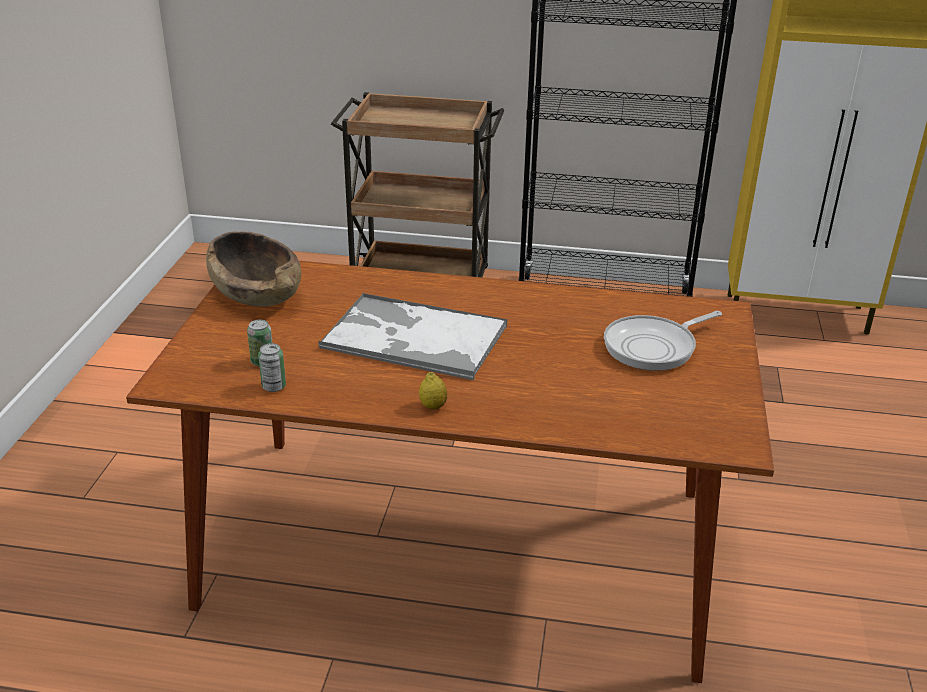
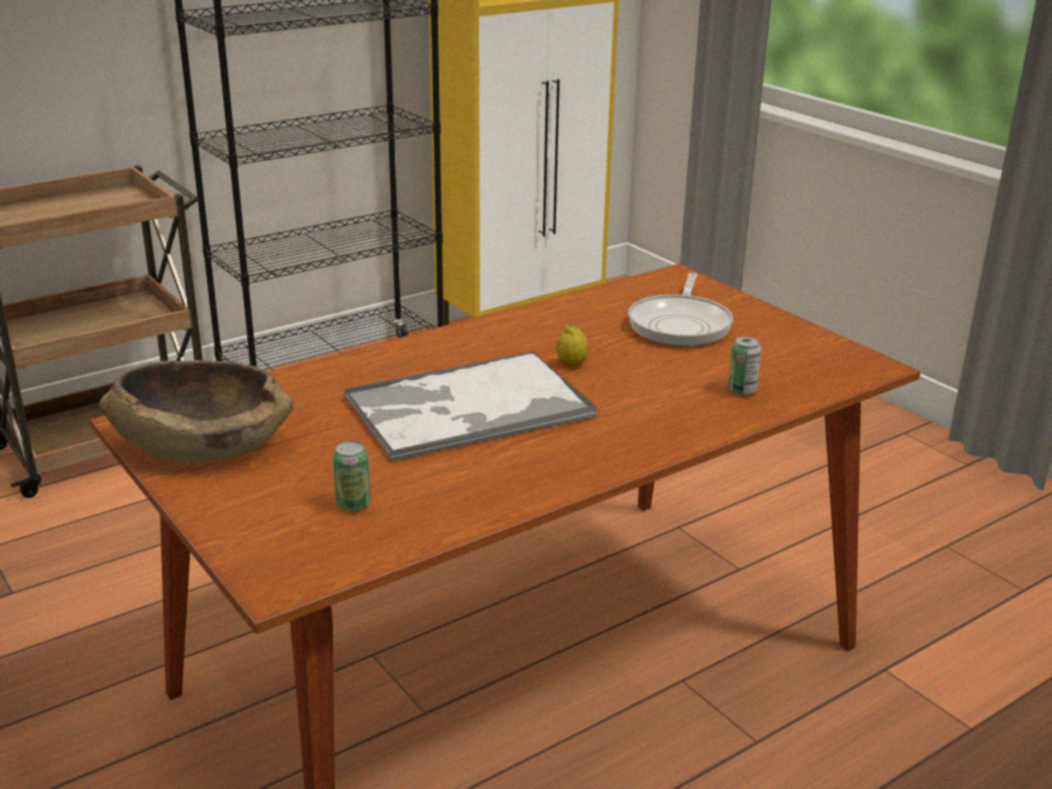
camera: 45 degrees left, 5 degrees down
(274, 387) = (416, 519): can -> can (742, 390)
(433, 406) = (605, 455): lemon -> lemon (572, 364)

